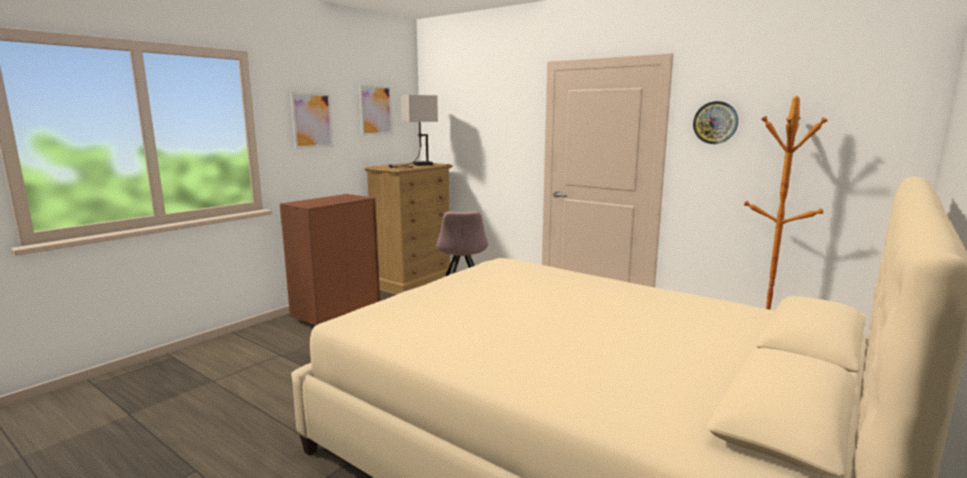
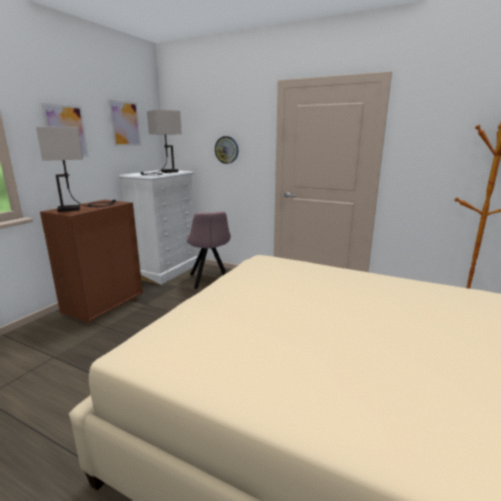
camera: 10 degrees left, 5 degrees up
(323, 201) = (84, 207): none -> table lamp
(413, 282) = (167, 270): brown dresser -> white dresser
(715, 122) = (427, 132): wall clock -> wall clock (226, 150)

